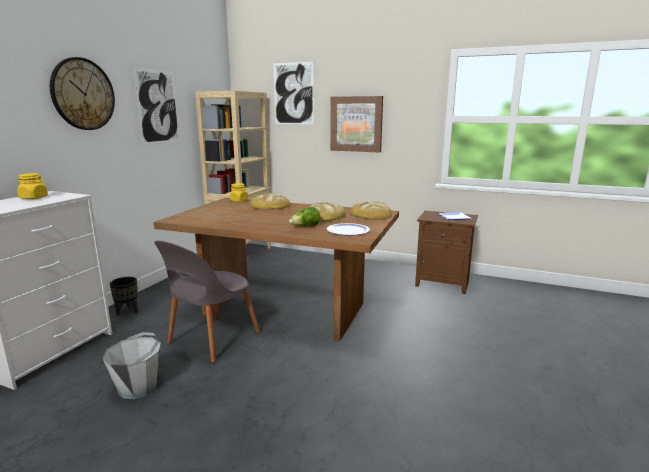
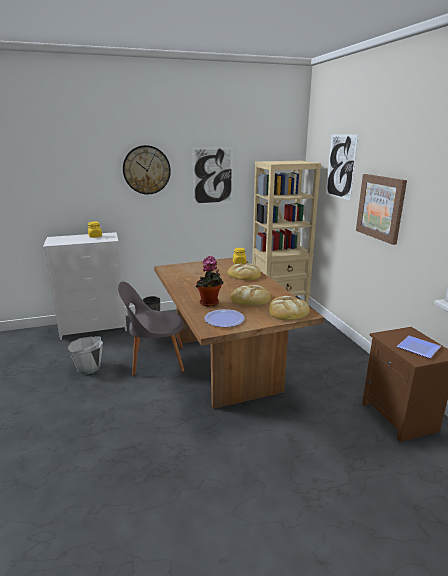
camera: 50 degrees right, 5 degrees up
(305, 227) = (210, 303): lettuce -> potted plant

